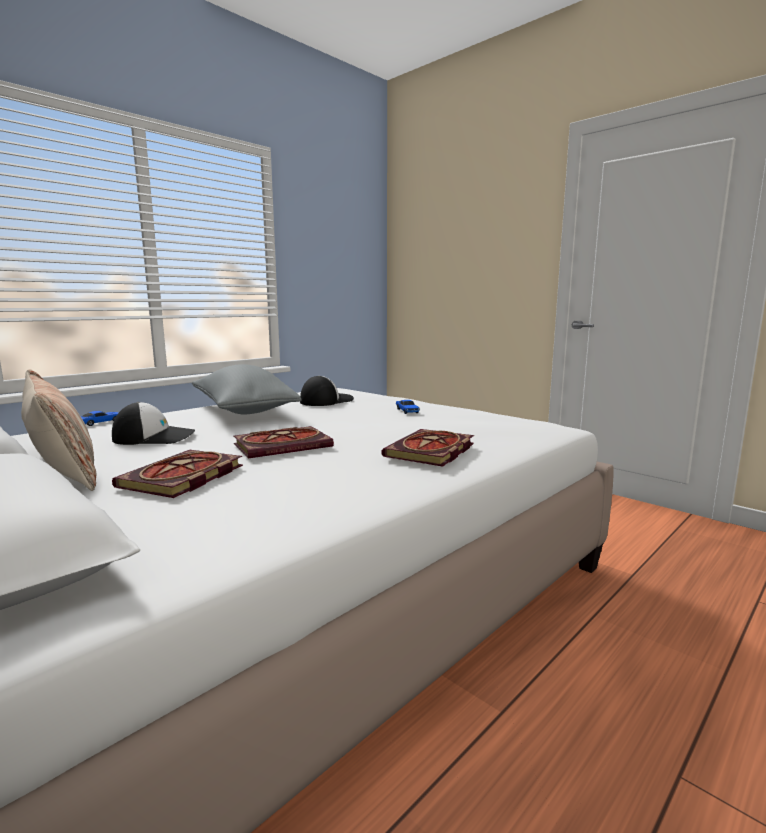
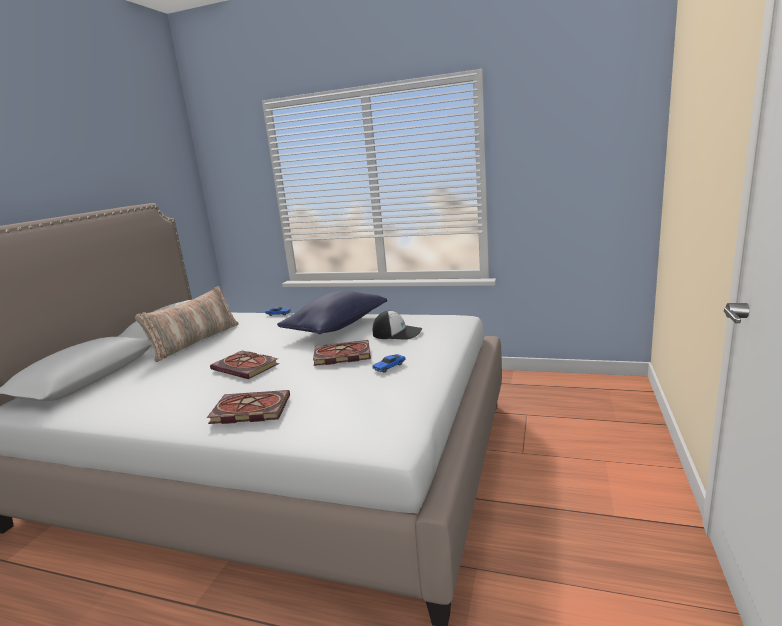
camera: 65 degrees right, 5 degrees up
(155, 437) = (253, 335): cap -> none
(182, 478) = (177, 369): book -> book (340, 356)
(243, 411) = (336, 326): grey pillow -> blue pillow

